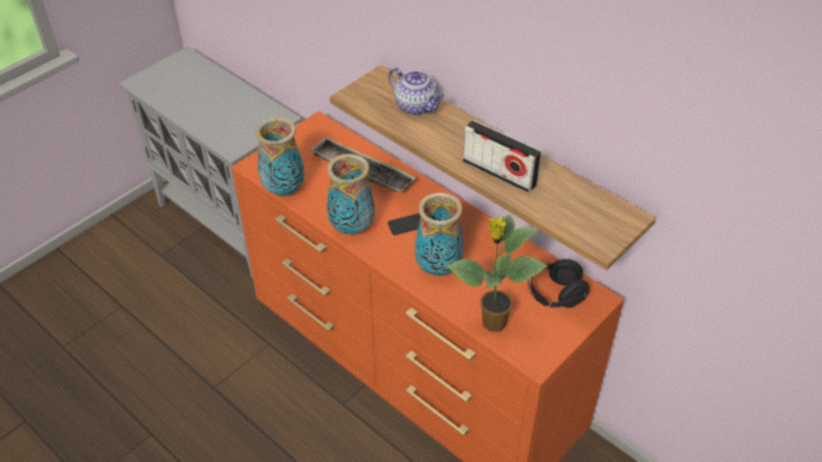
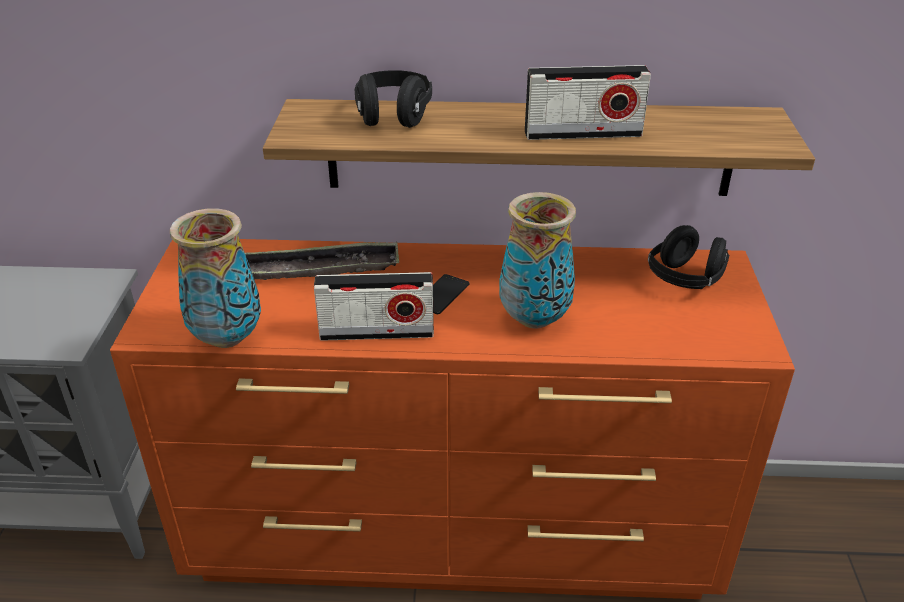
camera: 40 degrees left, 10 degrees down
(352, 227) = (377, 332): vase -> radio
(416, 106) = (393, 116): teapot -> black headphones
(492, 323) = (666, 340): potted plant -> none

